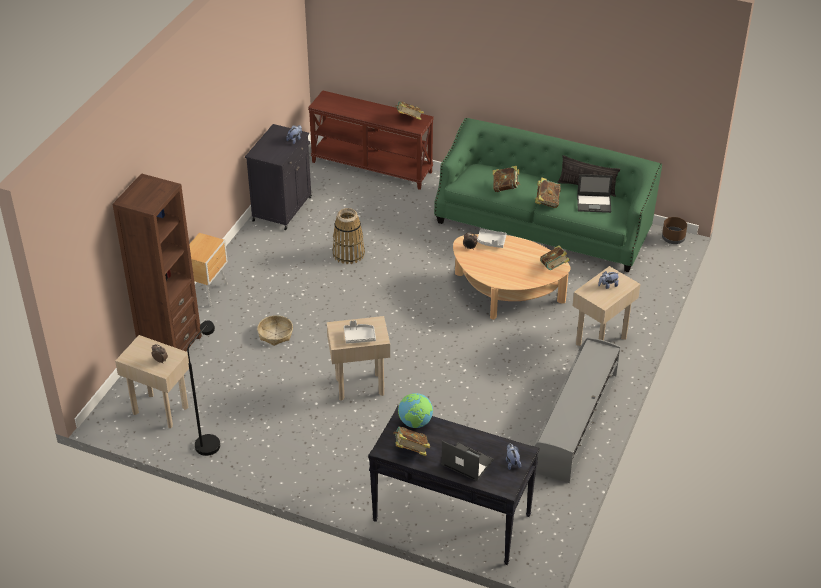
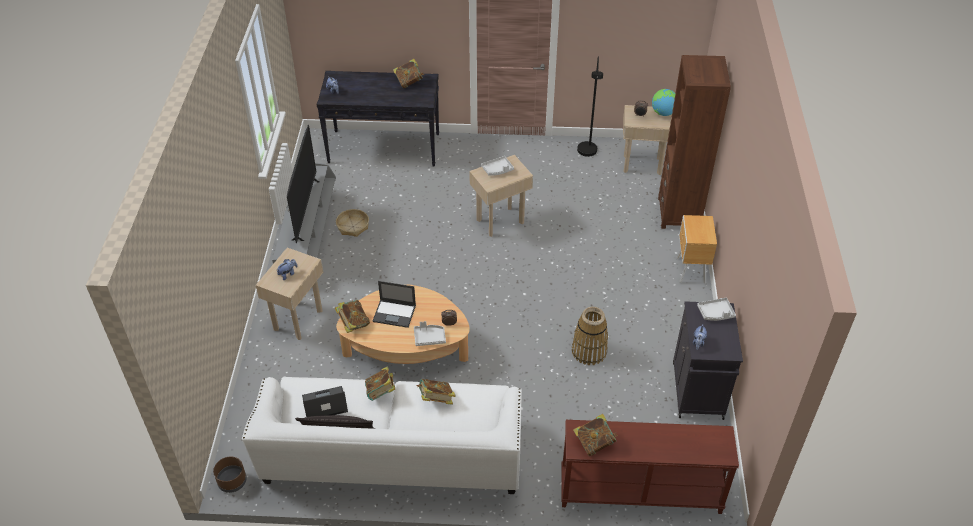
camera: 160 degrees right, 5 degrees up
(264, 153) = (715, 313): none -> grey tray
(275, 334) = (600, 247): basket -> basket (353, 226)
(415, 423) = (414, 99): globe -> globe (663, 113)
(466, 462) = (366, 84): laptop -> laptop (395, 313)
(543, 225) = (393, 455): green sofa -> white sofa
(575, 392) = (306, 210): none -> television

